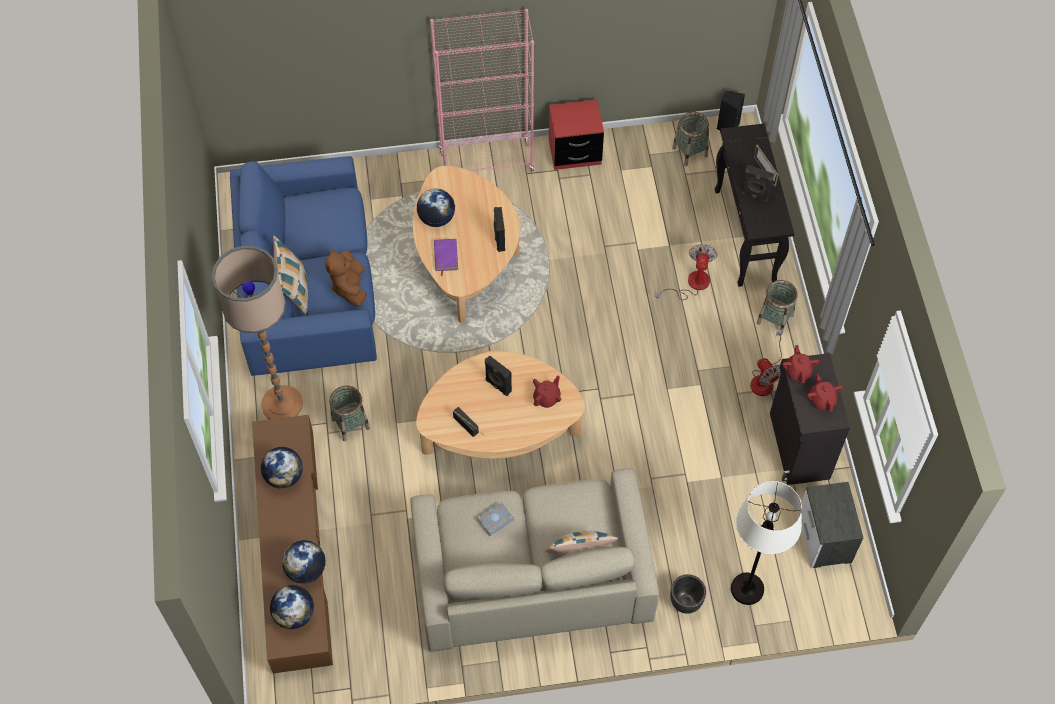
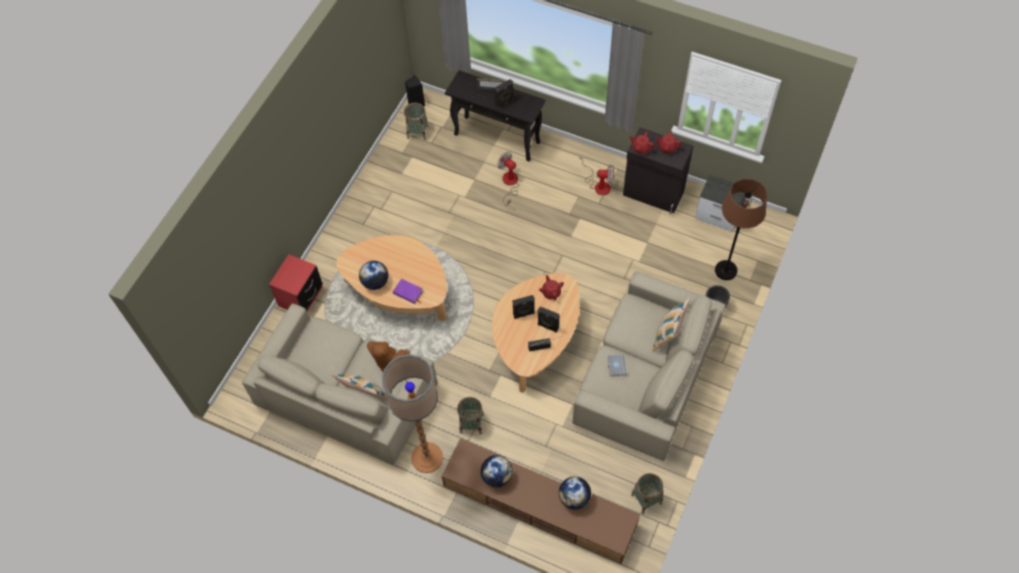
camera: 55 degrees left, 0 degrees up
(294, 615) = (601, 522): globe -> none
(309, 284) = (347, 393): blue sofa -> beige sofa
(487, 162) = (336, 241): pink bookcase -> none
(499, 240) = (419, 256): black speaker -> black speaker (548, 327)
(575, 152) = (369, 190): red nightstand -> red nightstand (301, 296)
(747, 589) = (725, 271): white floor lamp -> brown floor lamp
(774, 319) = (563, 157): basket -> basket (646, 499)

